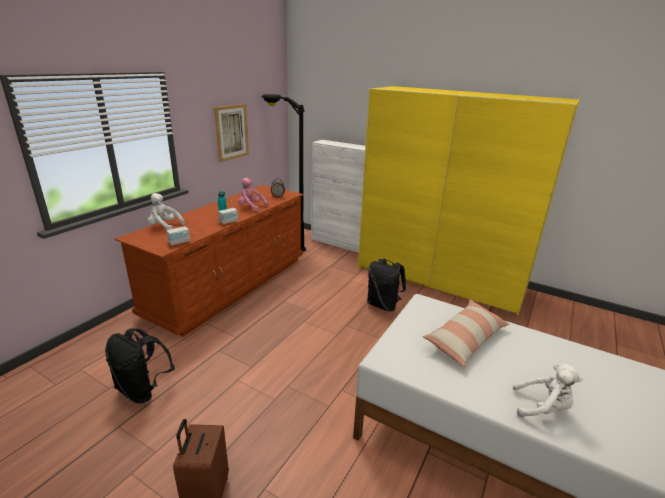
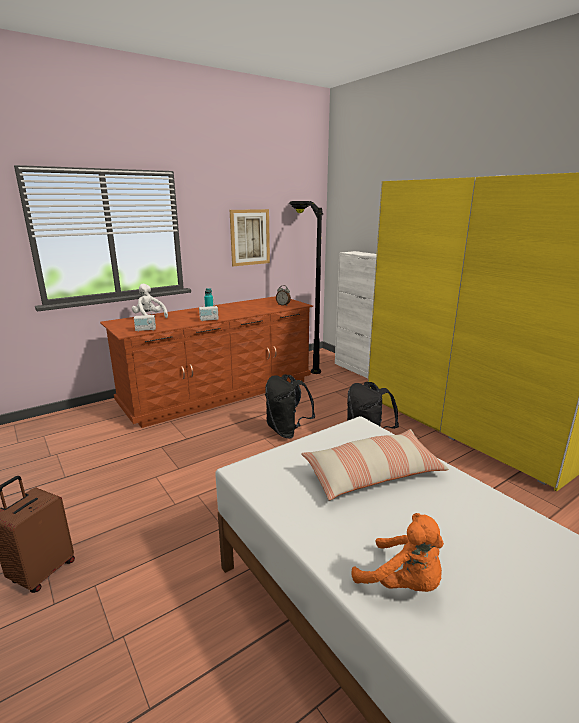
camera: 25 degrees right, 5 degrees down
(143, 390) = (73, 464): black backpack -> black backpack (287, 431)
(251, 207) = (245, 311): pink plush toy -> none
(542, 408) = (403, 583): white plush toy -> orange plush toy

